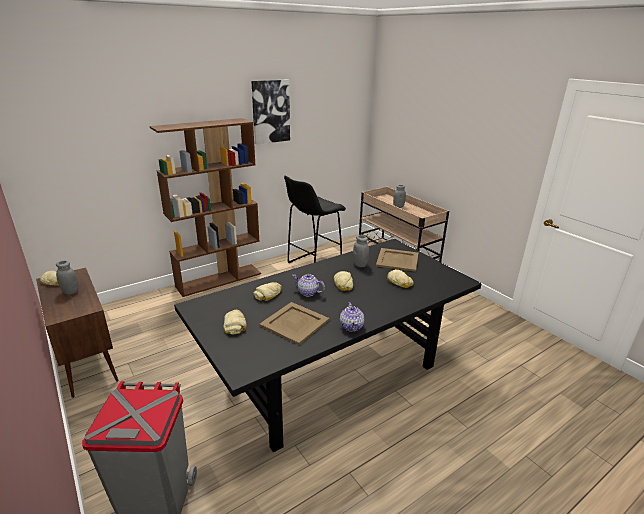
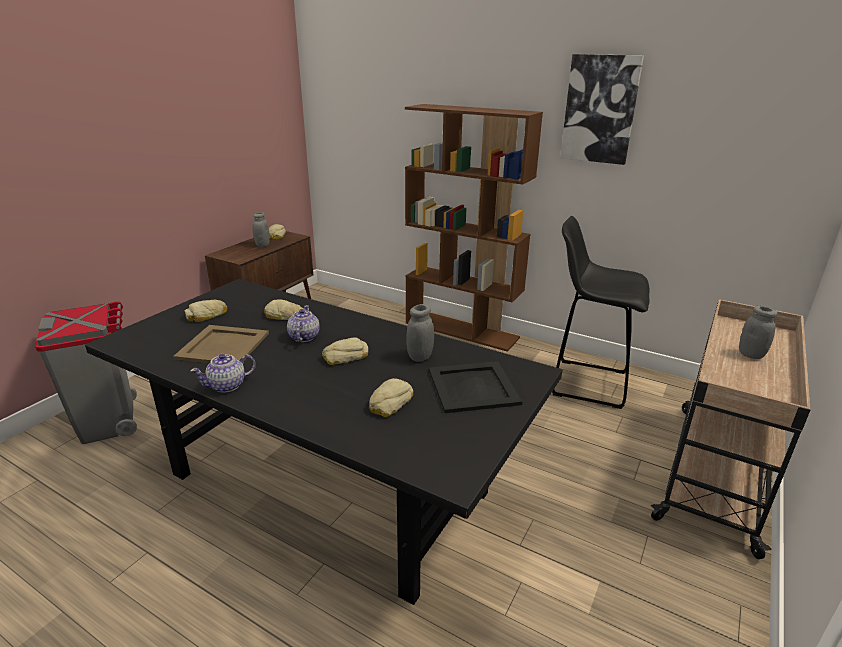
camera: 65 degrees right, 0 degrees up
(397, 260) = (472, 387): beige tray -> black tray

